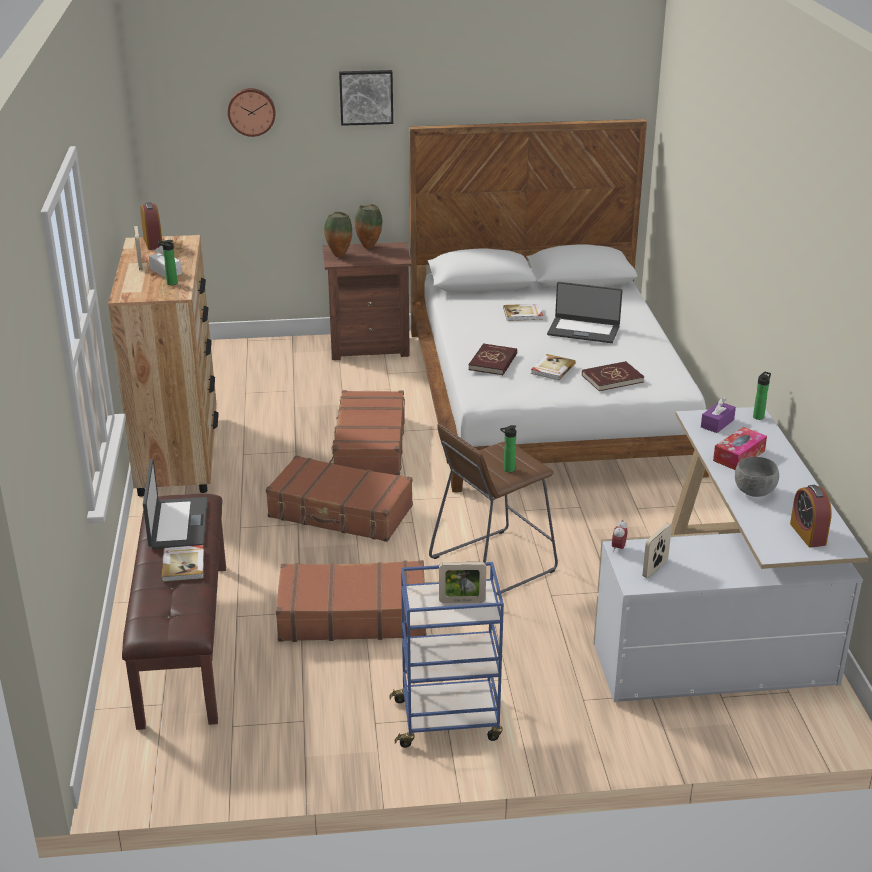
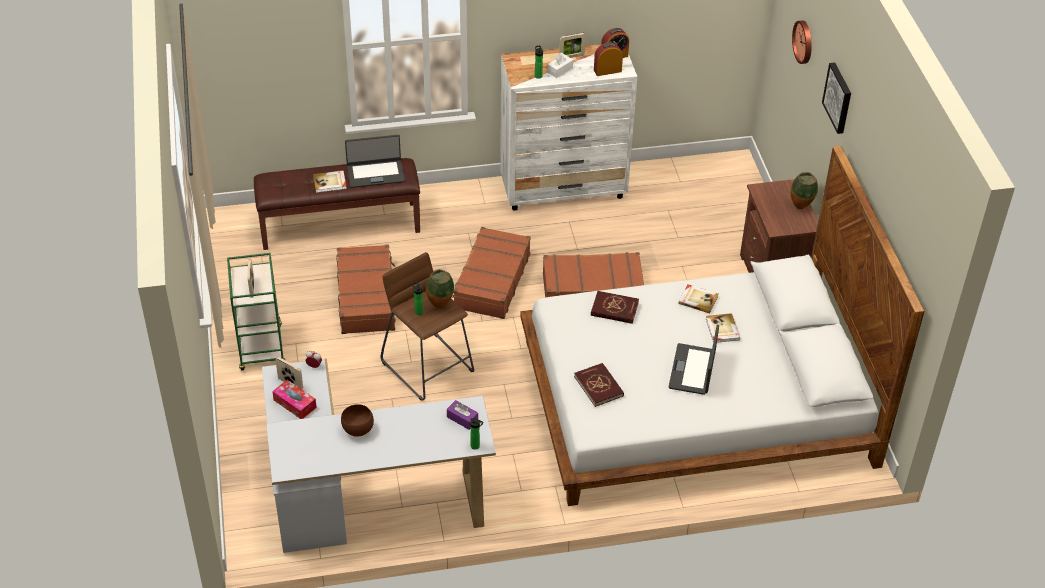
camera: 85 degrees right, 15 degrees up
(179, 454) = (564, 189): brown dresser -> white dresser
(338, 255) = (775, 190): vase -> vase (440, 305)
(448, 719) = (261, 348): blue cart -> green cart
(552, 369) = (609, 347): book -> book (698, 300)
(739, 456) = (411, 426): tissue box -> tissue box (295, 404)
(755, 492) = (357, 430): grey bowl -> brown bowl
(808, 534) = (301, 452): alarm clock -> alarm clock (607, 70)

